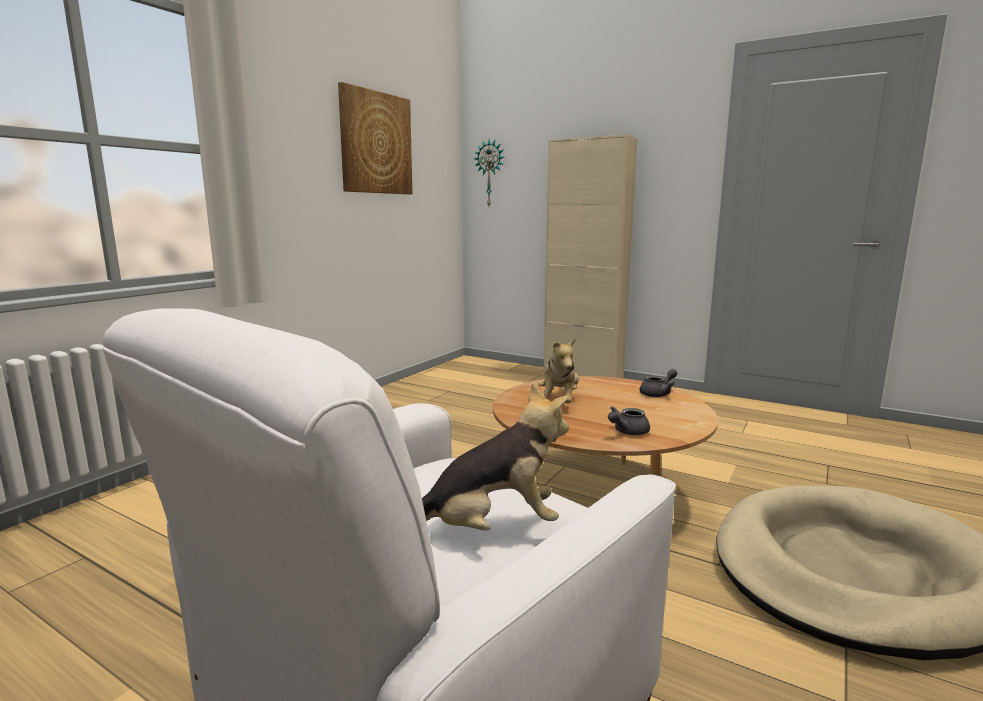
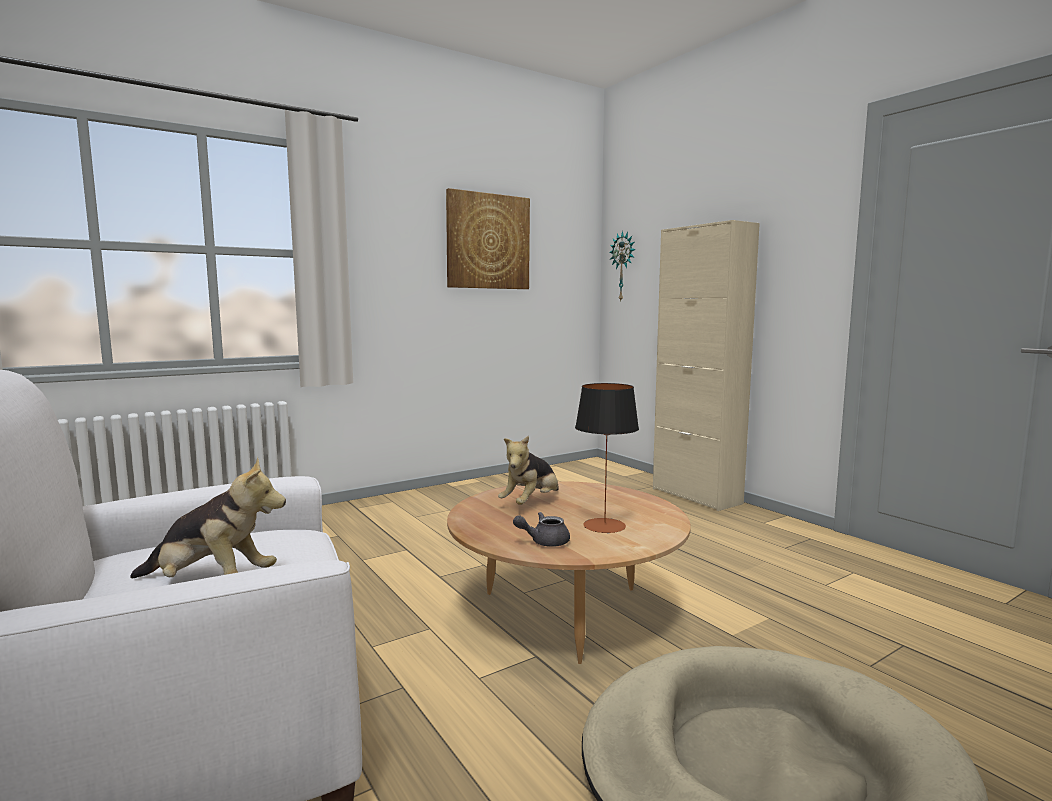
camera: 25 degrees right, 5 degrees down
(647, 410) = (604, 526): none -> table lamp
(658, 394) = (648, 511): grey teapot -> none

